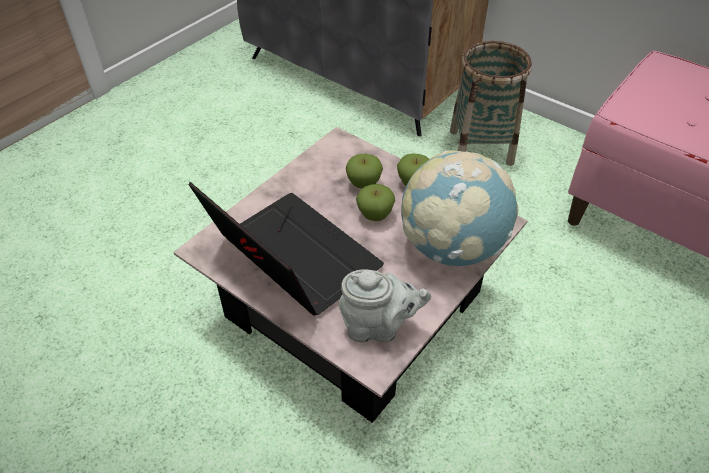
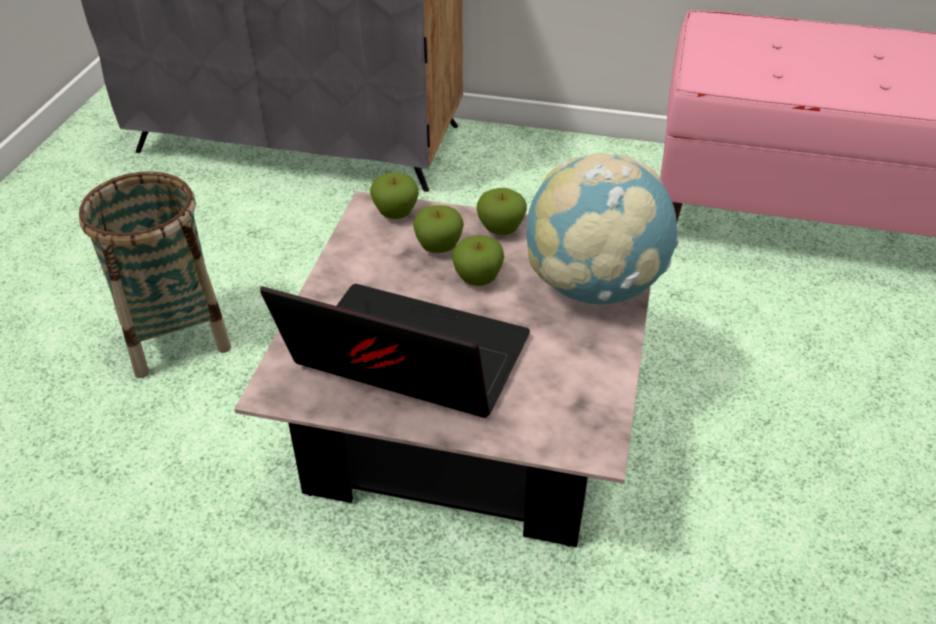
camera: 25 degrees left, 5 degrees down
(351, 151) = (395, 214): none -> apple
(378, 327) = (569, 404): grey teapot -> none
(481, 147) = (510, 184): basket -> basket (175, 335)

